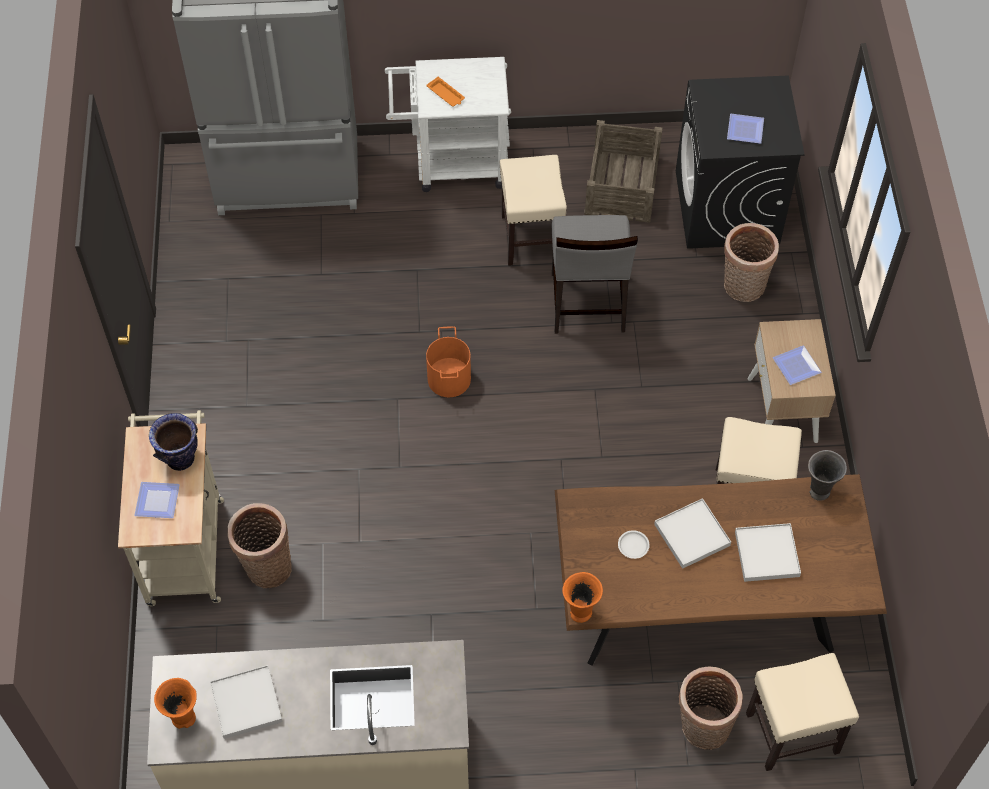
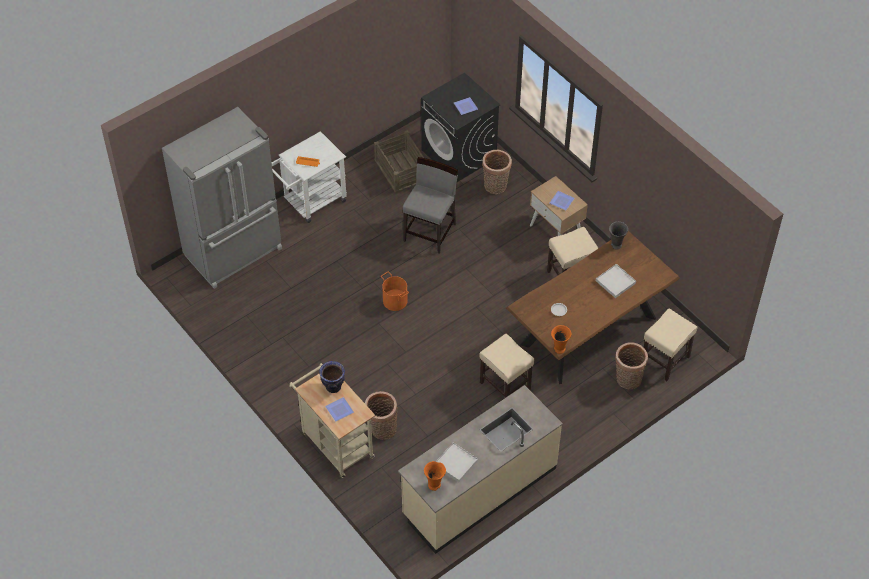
camera: 35 degrees left, 5 degrees down
(530, 237) = (378, 216): beige stool -> beige stool (504, 385)
(587, 303) = (430, 232): grey chair -> grey chair turned 120 degrees counterclockwise
(691, 535) = (579, 292): white tray -> none

